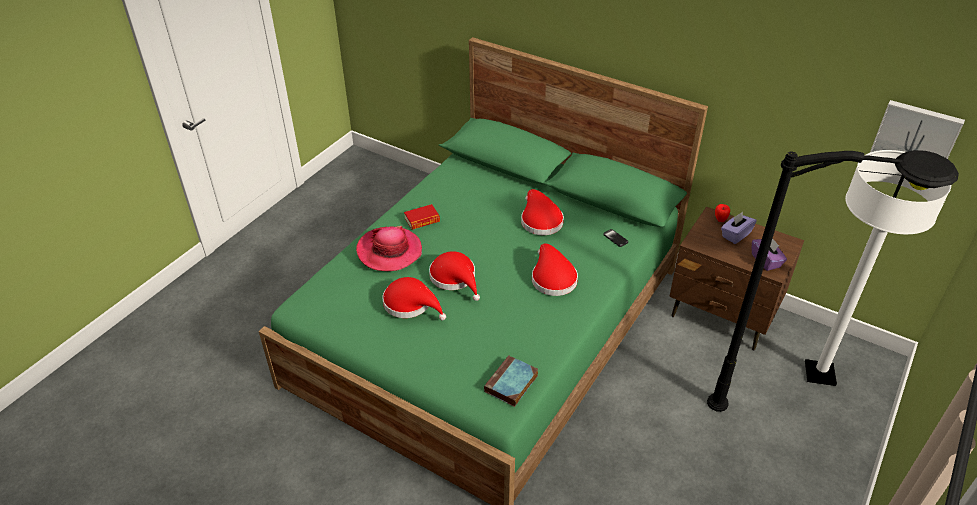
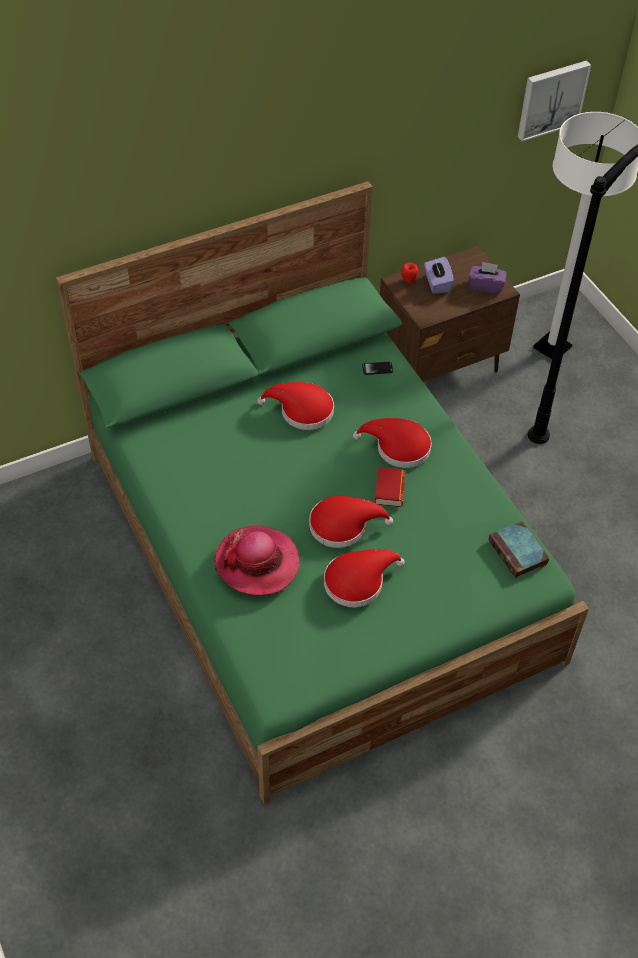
camera: 60 degrees left, 10 degrees up
(422, 220) = (220, 510): book -> book (389, 490)

